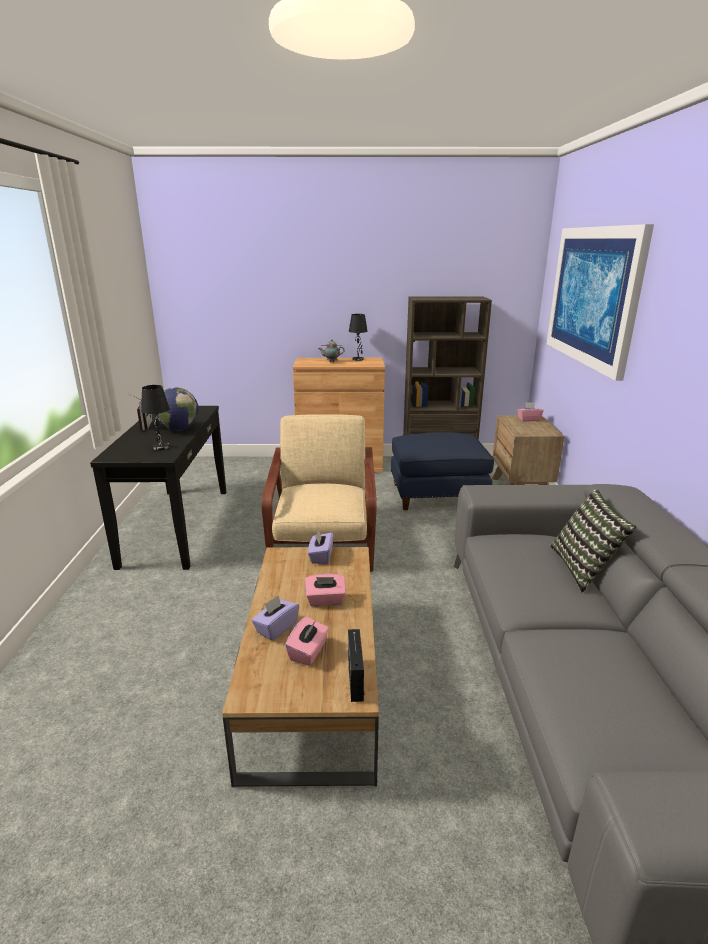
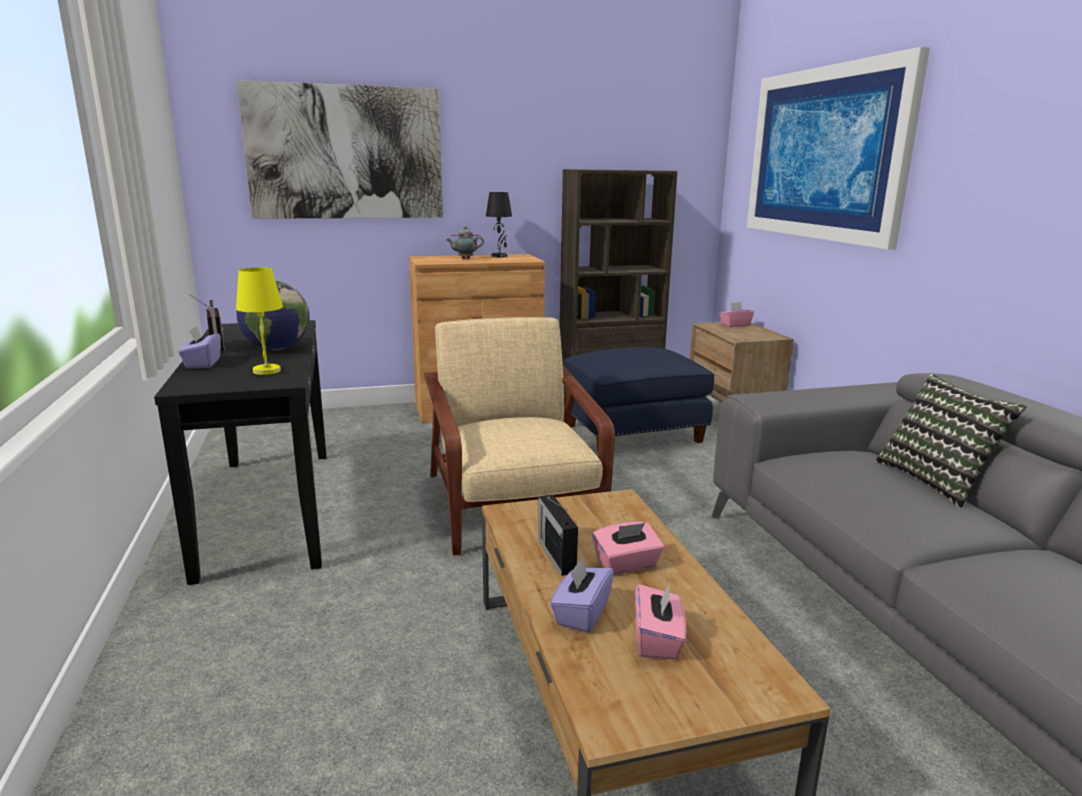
camera: 15 degrees left, 5 degrees down
(161, 447) = (267, 371): black table lamp -> yellow table lamp
(254, 287) = (346, 153): none -> picture
(321, 556) = (574, 508): purple tissue box -> purple tissue box (202, 363)
(355, 678) = (757, 665): radio -> radio (556, 554)

